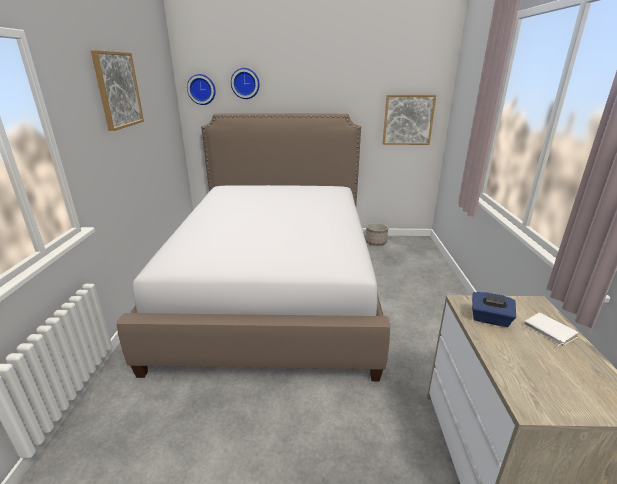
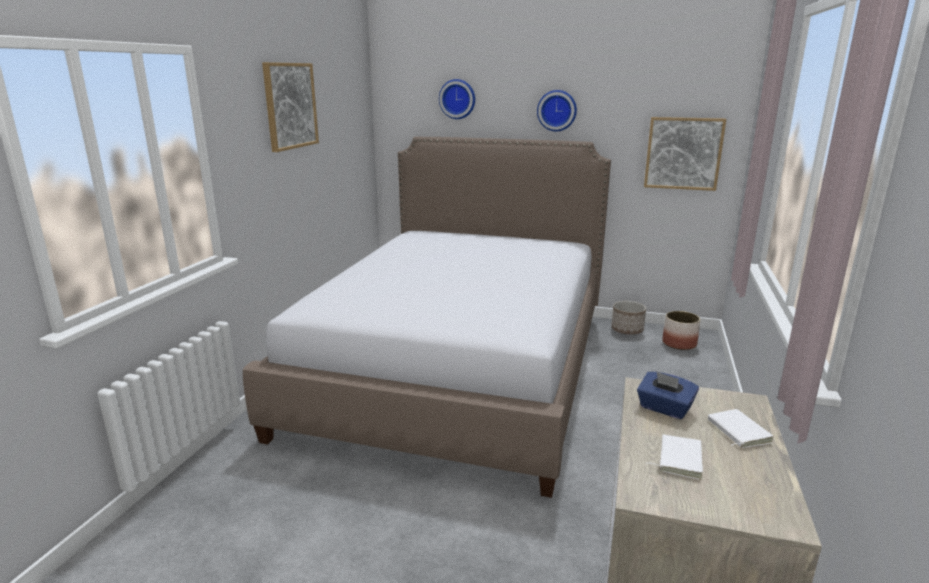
camera: 15 degrees right, 5 degrees down
(202, 89) = (403, 106): wall clock -> wall clock (557, 110)
(411, 248) = (678, 343): none -> planter
(529, 364) = (678, 458): none -> white book

